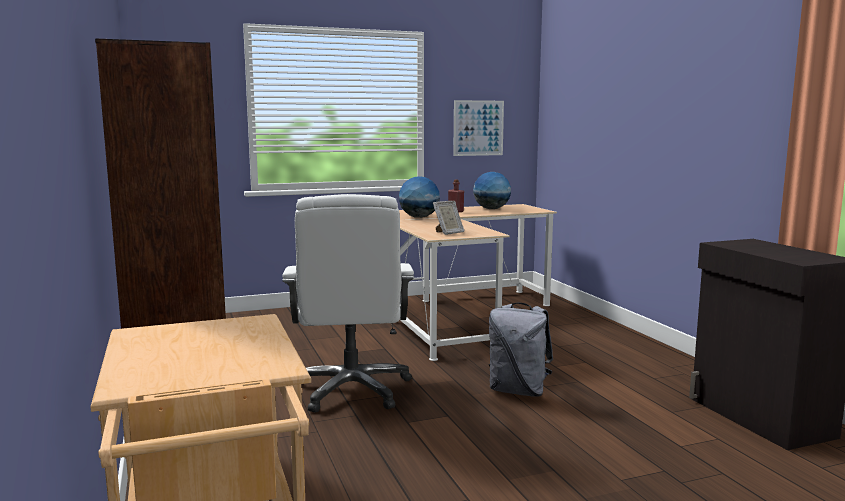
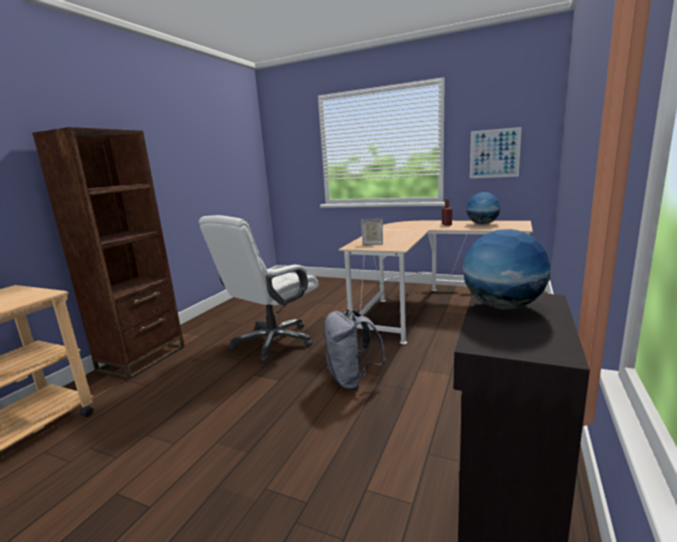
camera: 45 degrees right, 5 degrees up
(419, 217) = (402, 228): globe -> globe (502, 306)

